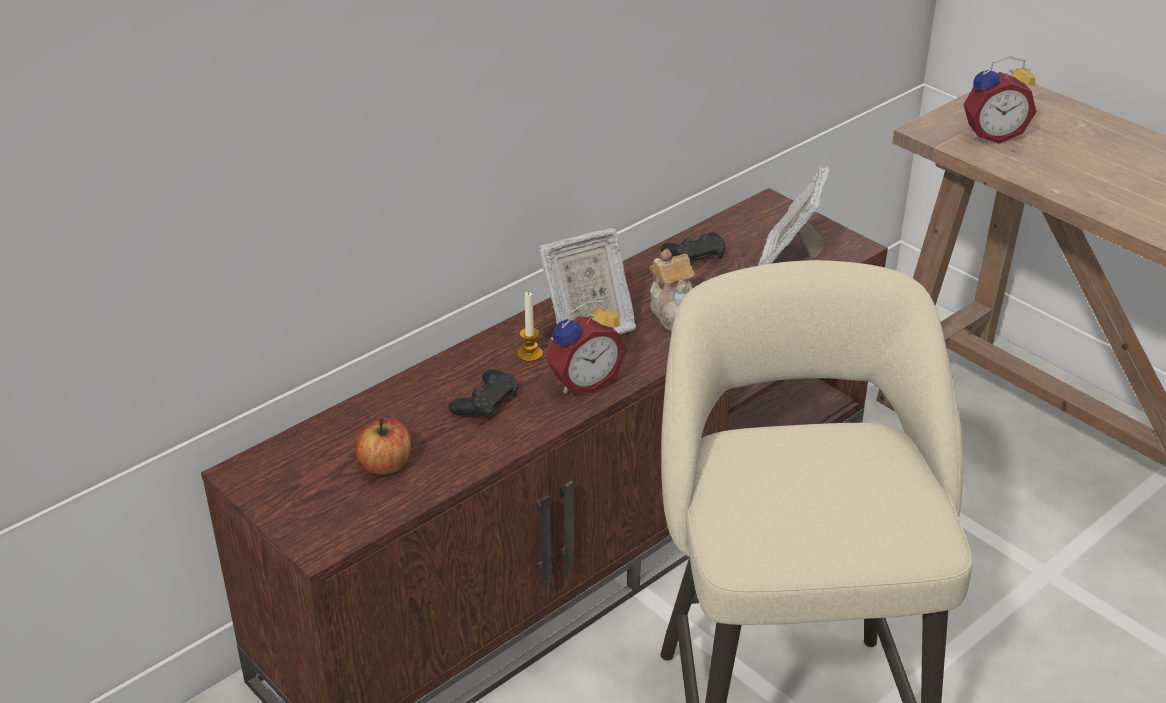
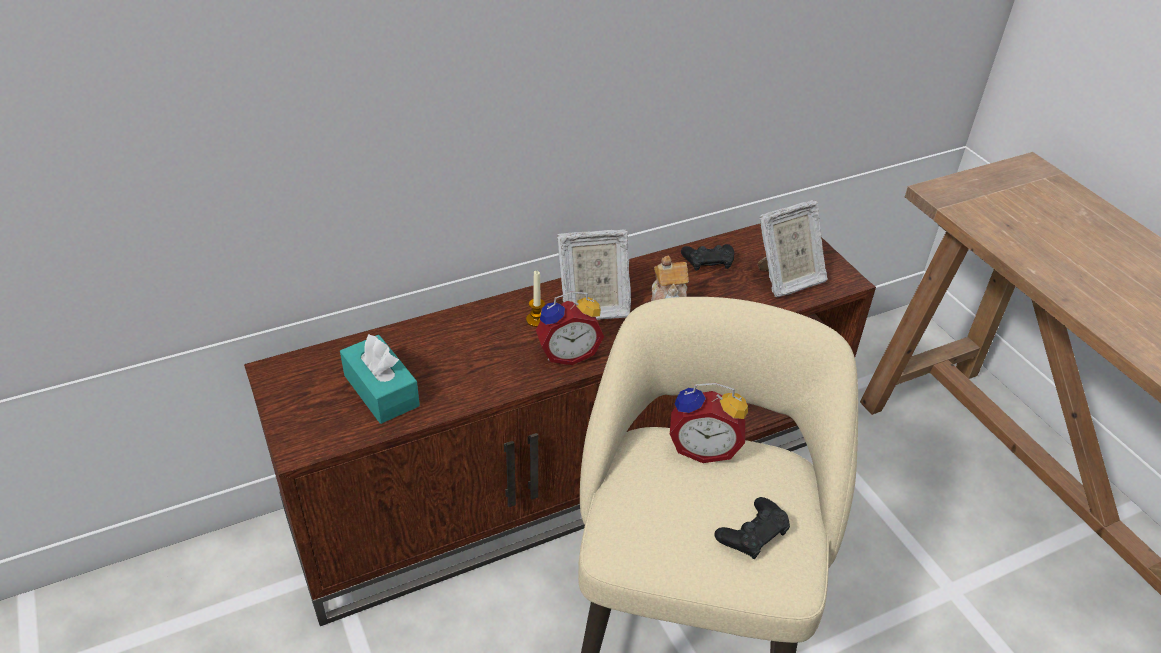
camera: 15 degrees right, 5 degrees up
(386, 465) = (381, 390): apple -> turquoise tissue box
(485, 402) = (483, 354): black game controller -> black game controller (753, 534)
(790, 258) = (787, 279): picture frame -> picture frame turned 150 degrees counterclockwise
(992, 135) = (994, 207): alarm clock -> alarm clock (703, 448)

